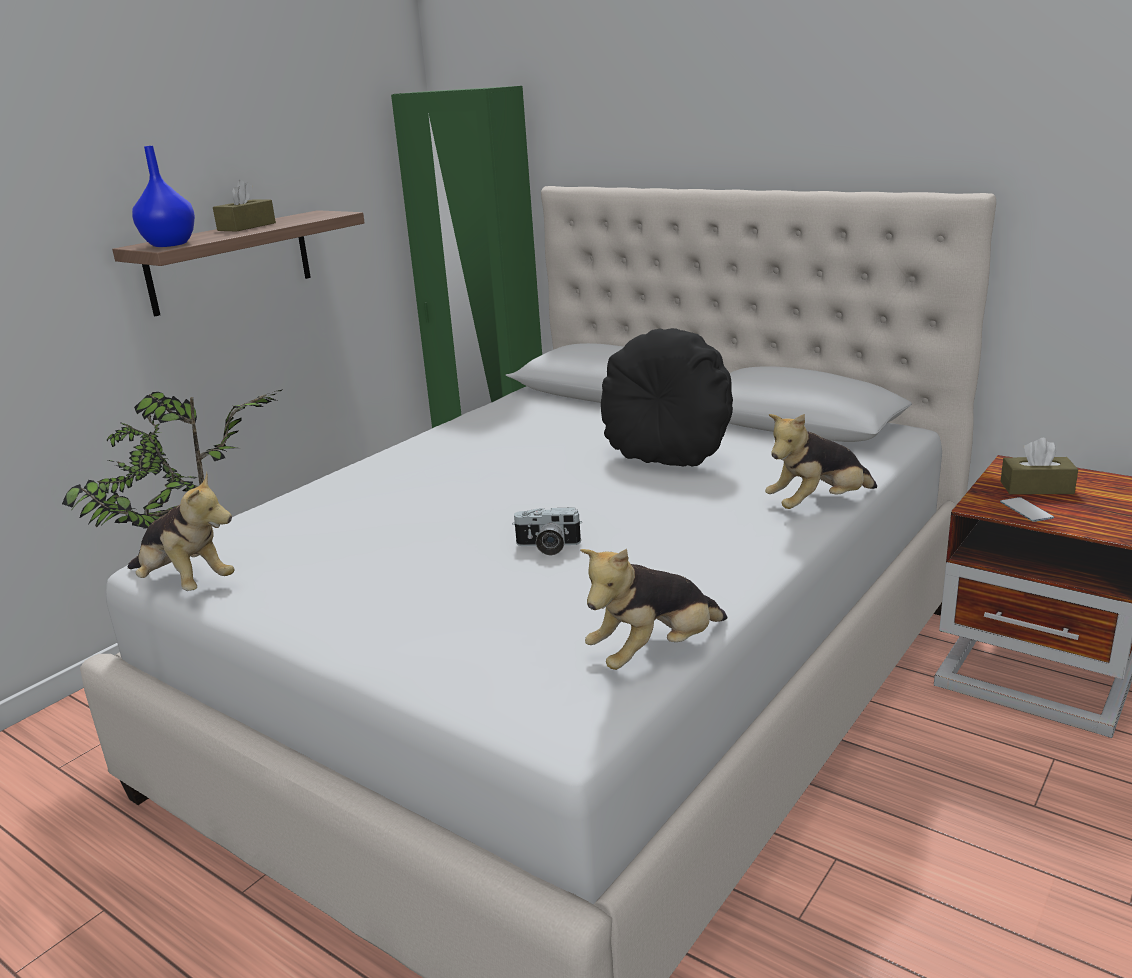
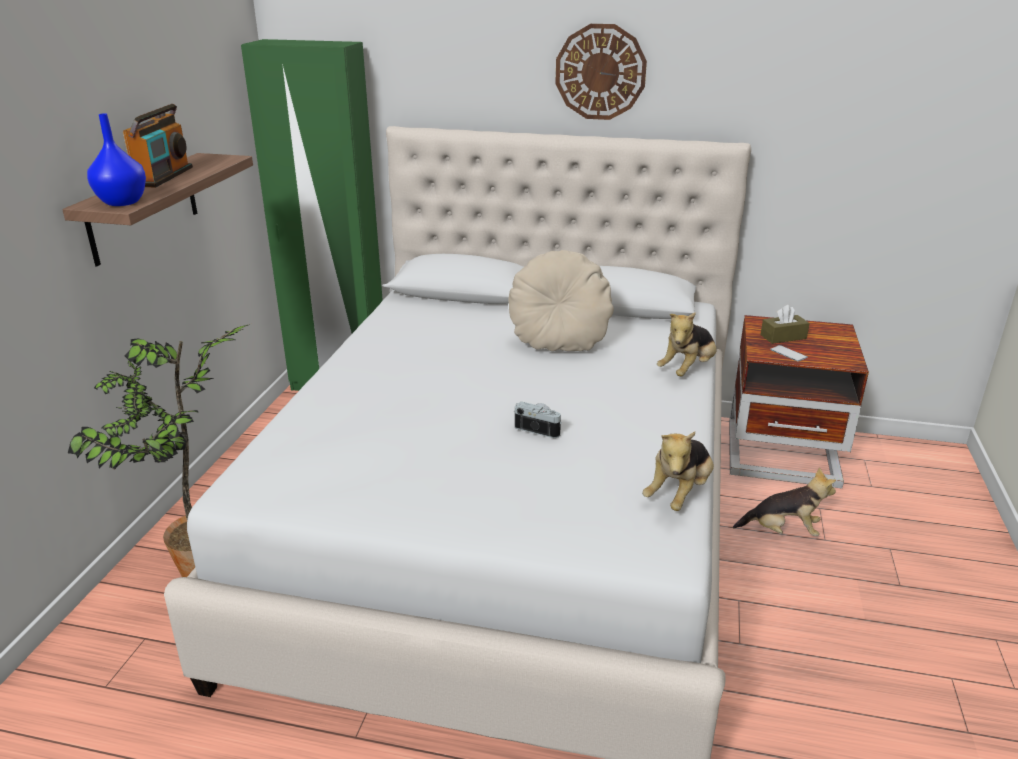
camera: 25 degrees left, 5 degrees up
(185, 584) = (277, 506): plush toy -> plush toy (783, 531)
(246, 227) = (163, 176): brown tissue box -> radio
(547, 547) = (540, 428): camera -> camera turned 135 degrees counterclockwise
(666, 458) = (559, 345): black pillow -> beige pillow
(792, 104) = (600, 72): none -> wall clock

